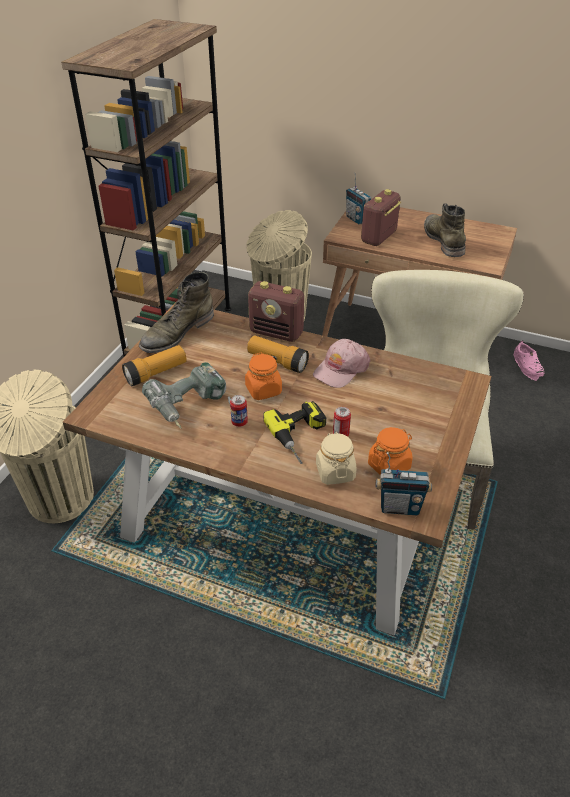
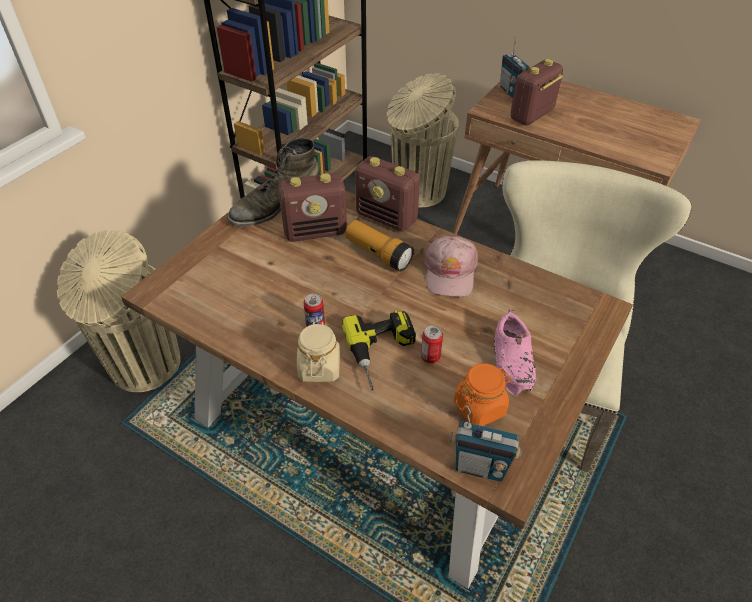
camera: 10 degrees right, 5 degrees up
(156, 373) = (239, 251): flashlight -> none
(190, 408) = (264, 299): power drill -> none
(219, 350) = (316, 231): none -> radio
(263, 390) = (353, 287): orange jar -> none
(335, 472) = (411, 406): beige jar -> beige jar (319, 367)
(341, 369) = (450, 272): pink cap -> pink cap turned 45 degrees counterclockwise
(443, 240) = (608, 126): green boot -> none
(528, 366) = (688, 280): pink shoe -> pink shoe (513, 360)

